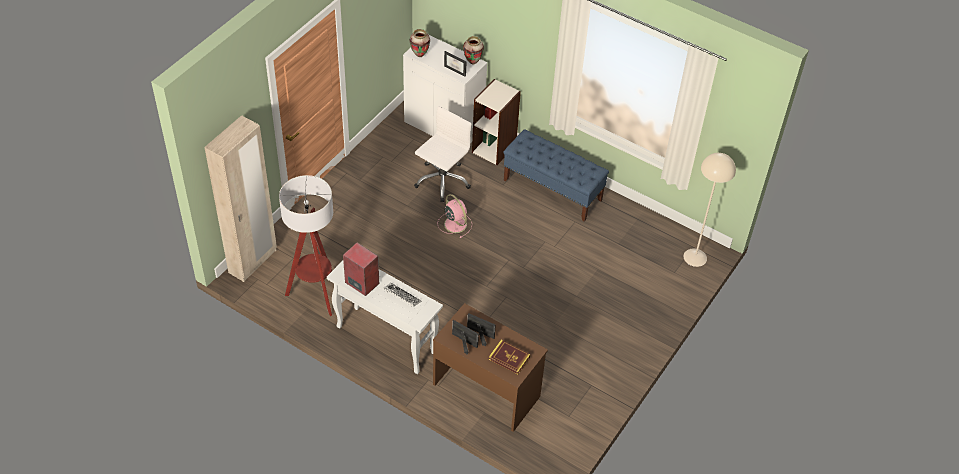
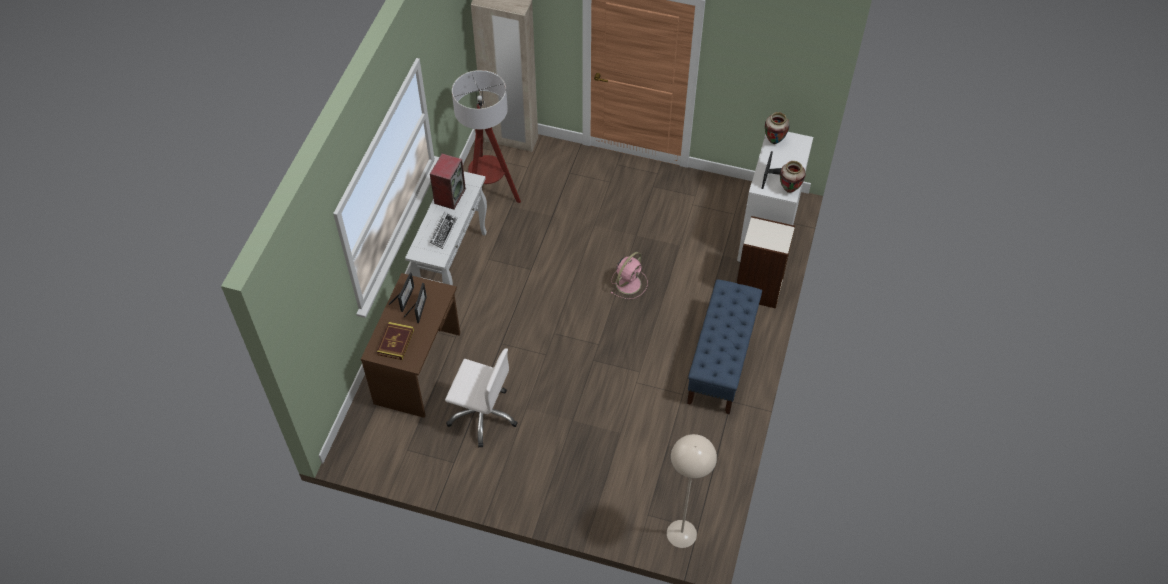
camera: 75 degrees right, 5 degrees up
(442, 180) = (685, 255): white office chair -> white office chair (483, 415)

